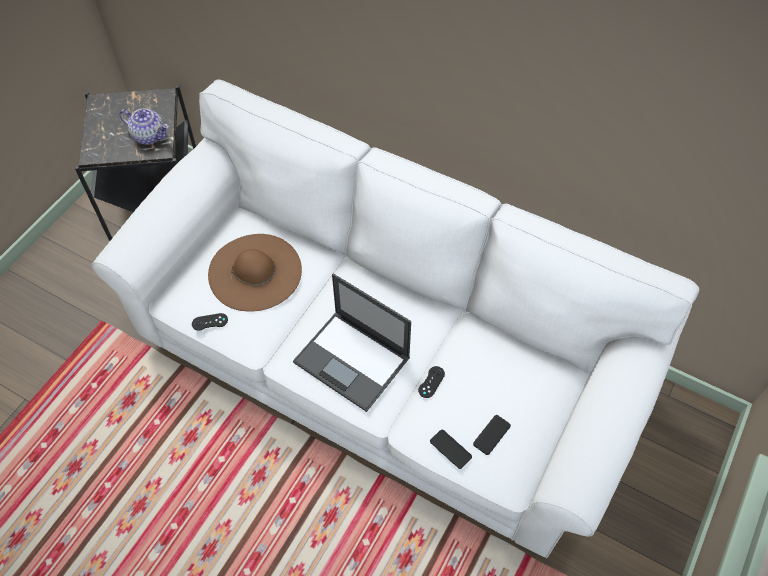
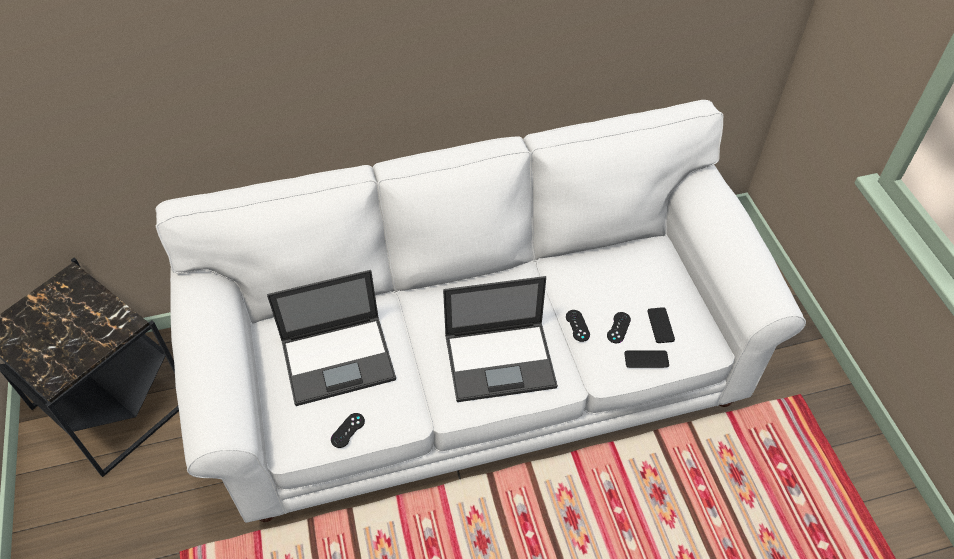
camera: 45 degrees left, 5 degrees down
(149, 135) = (98, 320): teapot -> none
(255, 272) = (339, 359): brown hat -> laptop
(458, 409) = (618, 327): none -> black game controller

